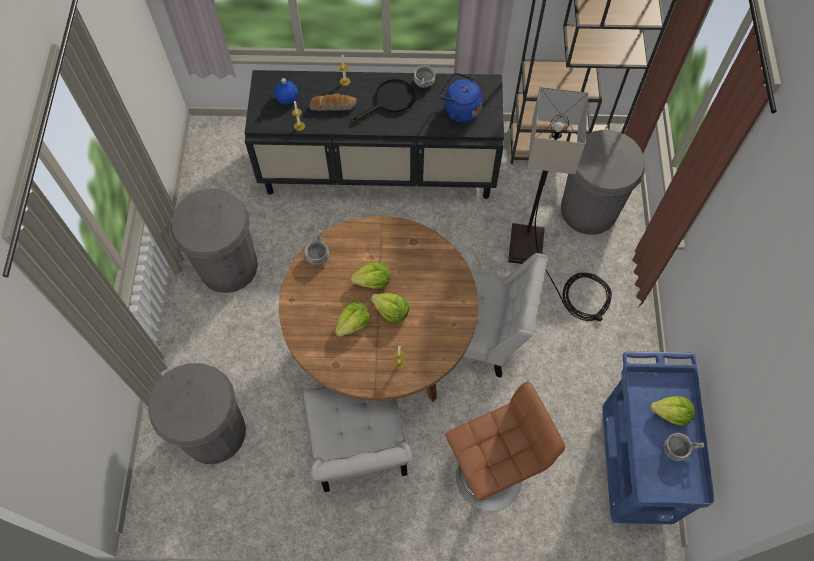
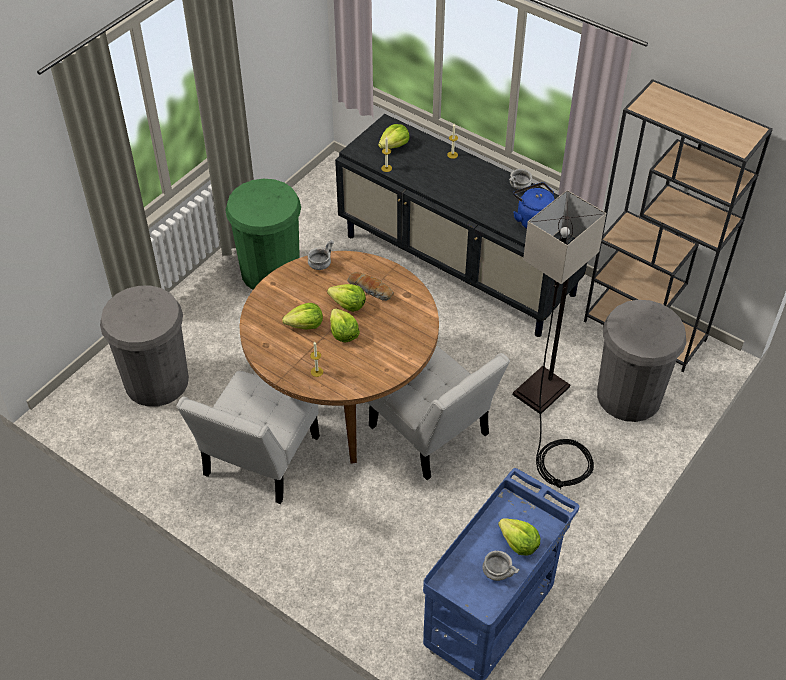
camera: 35 degrees right, 15 degrees down
(228, 266) = (270, 271): grey trash can -> green trash can
(287, 98) = (394, 145): blue bottle -> lettuce
(333, 106) = (427, 167): bread -> bread (371, 290)
(390, 101) = (477, 186): black frying pan -> none
(489, 478) = (348, 550): brown stool -> none

